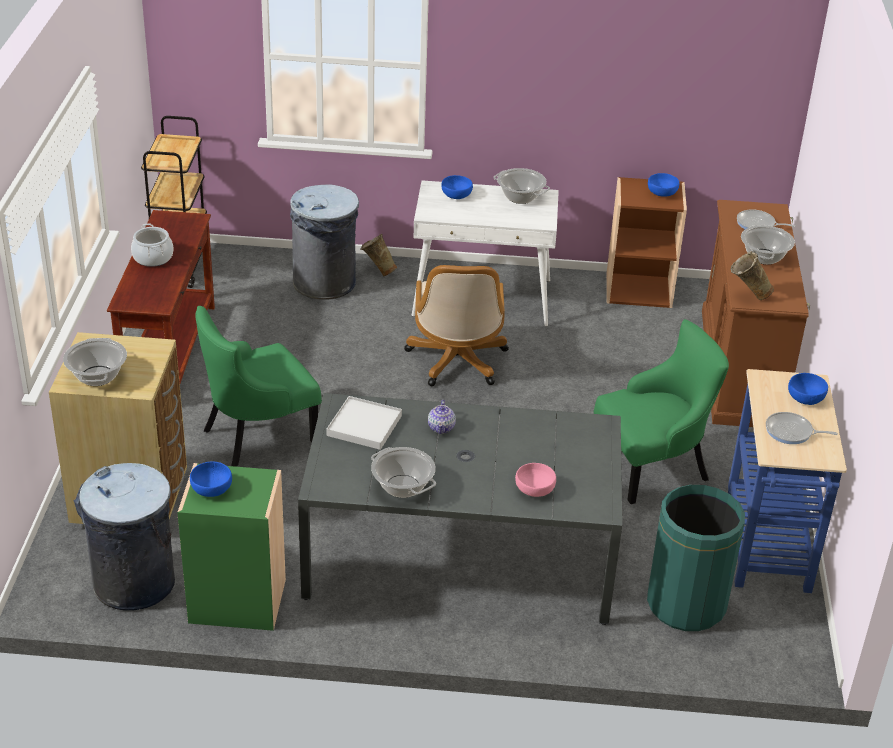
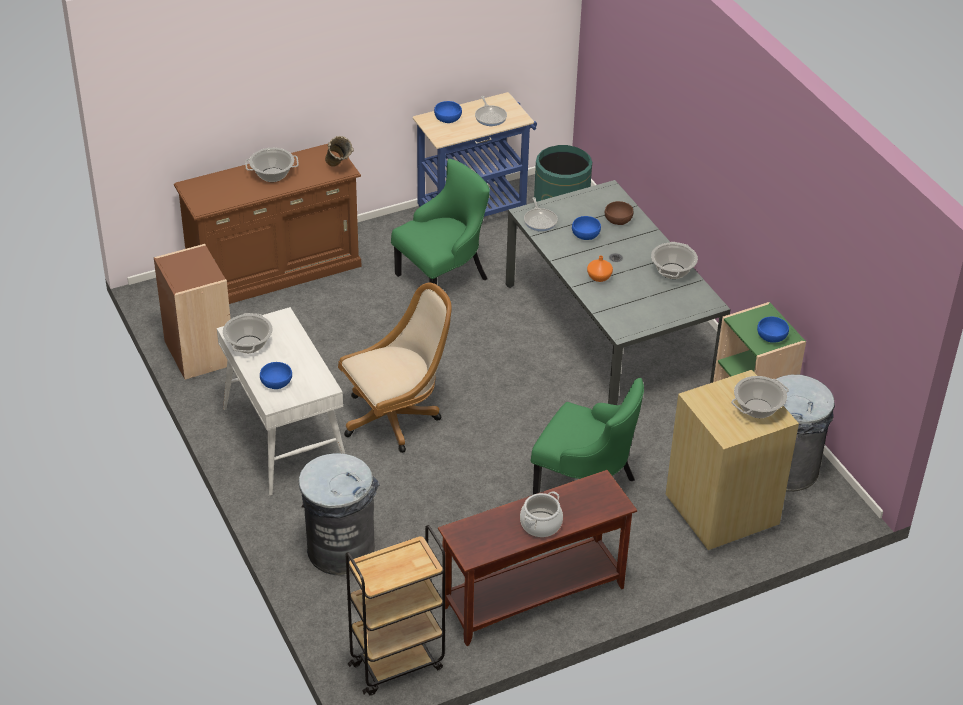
camera: 120 degrees left, 5 degrees up
(364, 426) = (632, 311): white tray -> none
(378, 272) = (293, 522): beige vase -> none
(441, 427) = (598, 277): teapot -> orange vase
(535, 489) = (618, 219): pink bowl -> brown bowl
(650, 470) = (441, 279): green chair -> green chair turned 105 degrees clockwise
(662, 193) = (185, 263): blue bowl -> blue bowl (585, 234)
(757, 224) = (222, 188): frying pan -> frying pan (540, 220)

